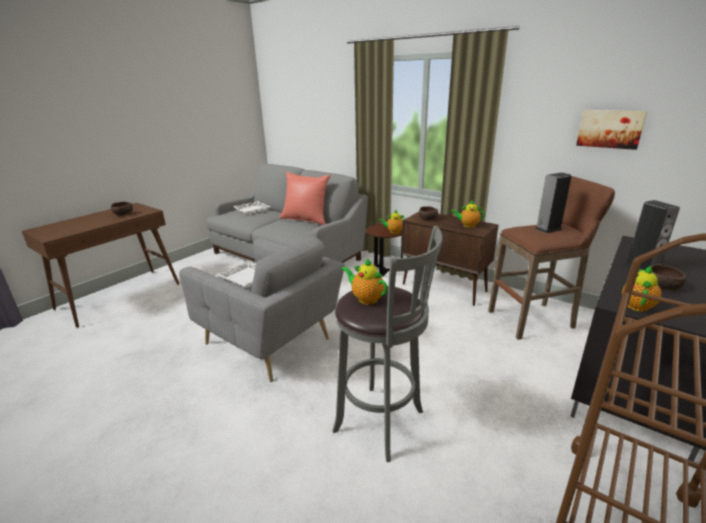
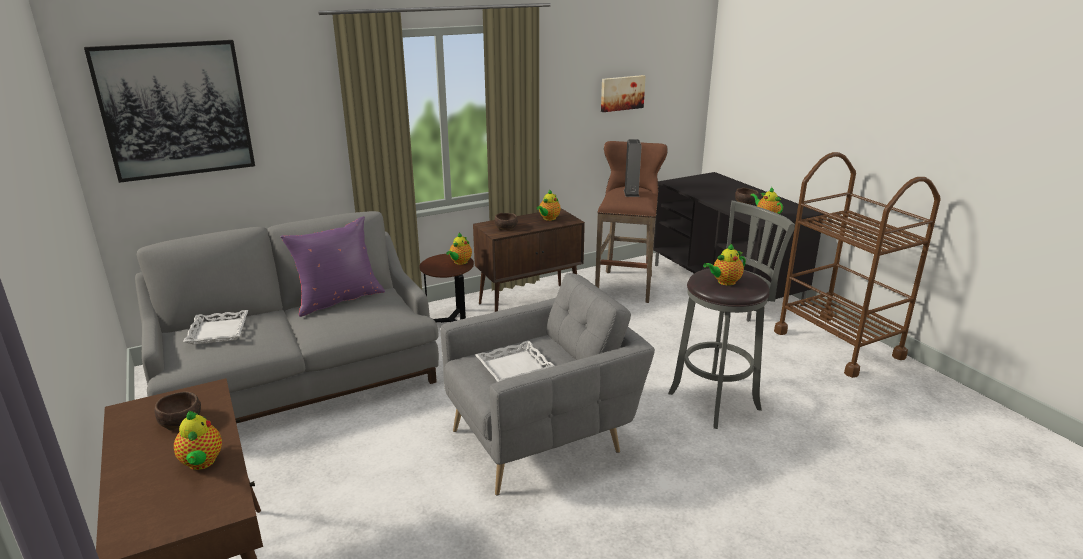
camera: 65 degrees left, 0 degrees up
(87, 225) = (201, 463): none -> teapot
(293, 99) = (175, 110): none -> picture
(306, 219) = (338, 299): red pillow -> purple pillow
(641, 268) = (717, 197): speaker -> none

